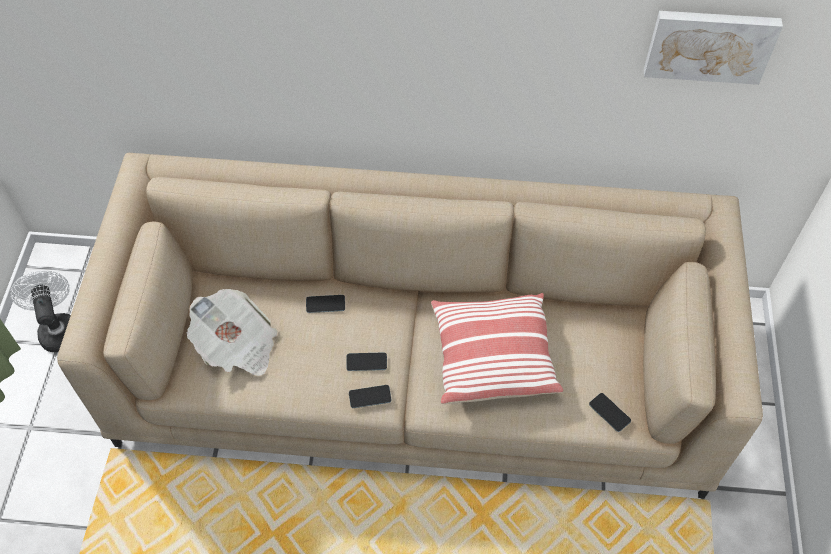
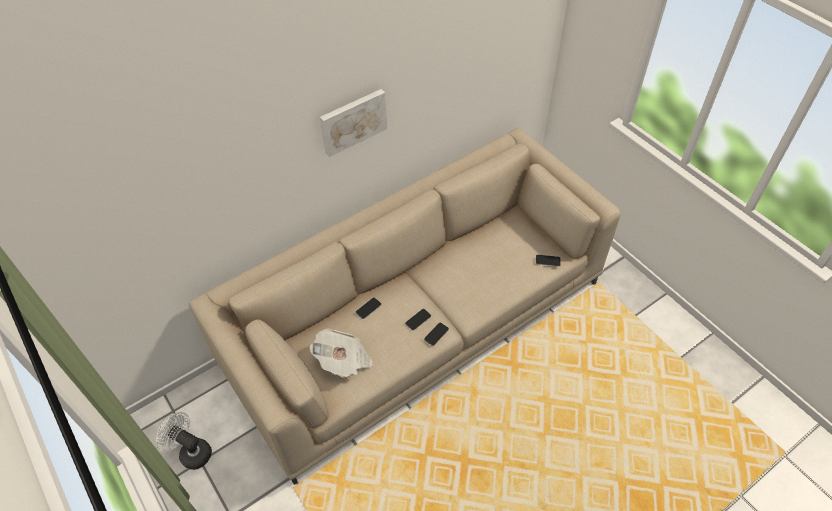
camera: 40 degrees left, 5 degrees down
(492, 357) = (473, 274): pillow -> none
(710, 44) = (490, 48): picture -> picture (353, 121)

